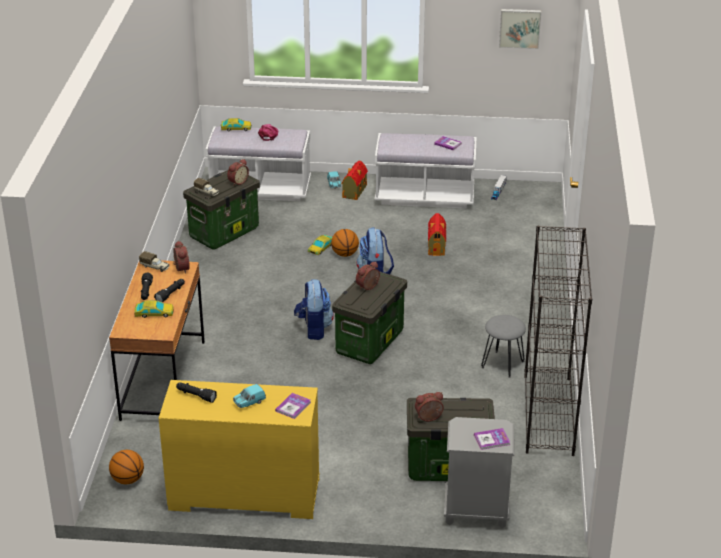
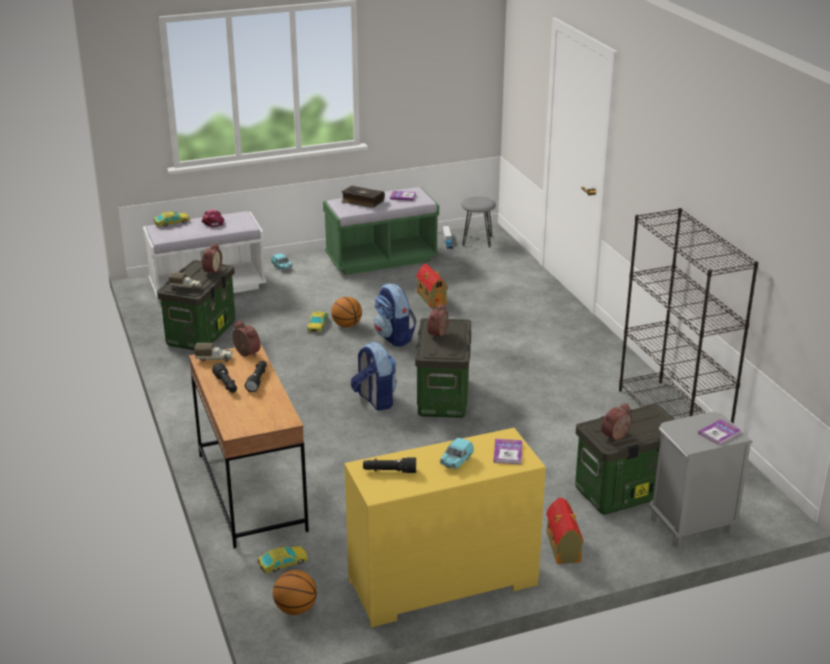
camera: 25 degrees left, 5 degrees down
(154, 313) = (255, 403): toy car -> toy car (283, 563)
(354, 192) = (308, 269): toy house -> toy house (563, 548)
(408, 141) = (362, 201): none -> book
(424, 196) = (381, 259): white bench -> green bench
(503, 364) = (589, 385): grey stool -> grey stool (477, 241)
(519, 28) = (451, 65): picture -> none

